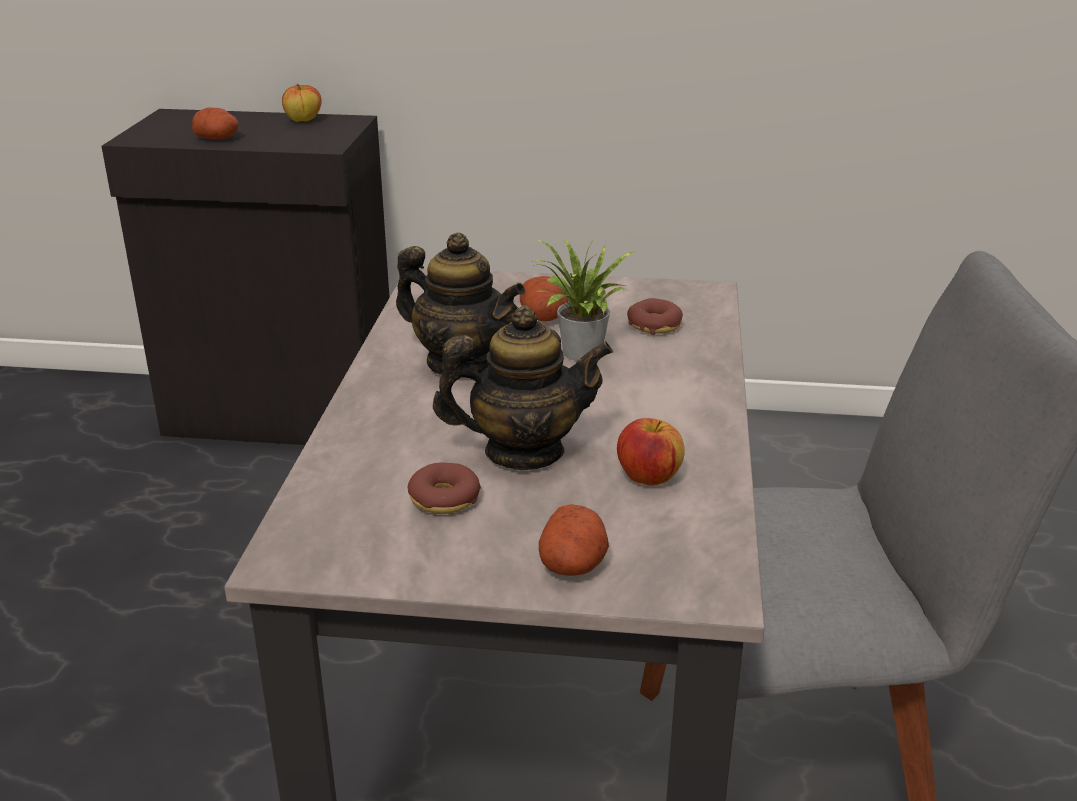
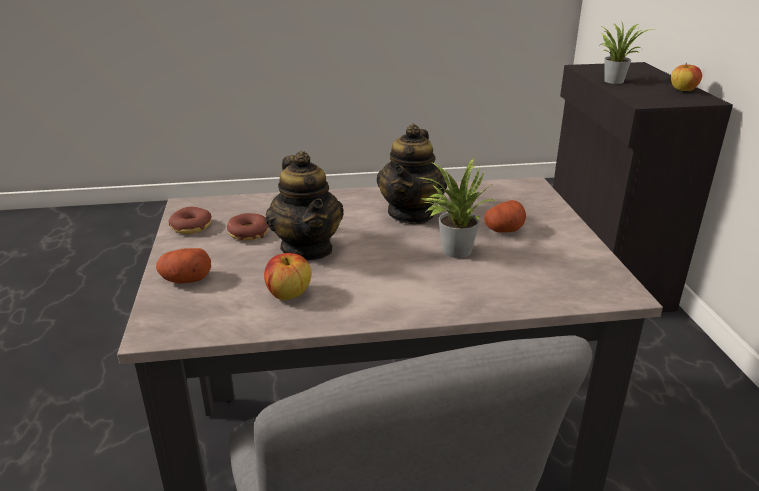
camera: 75 degrees right, 0 degrees up
(218, 138) = (613, 80): potato -> potted plant
(654, 325) = (528, 274): donut -> donut (191, 227)

